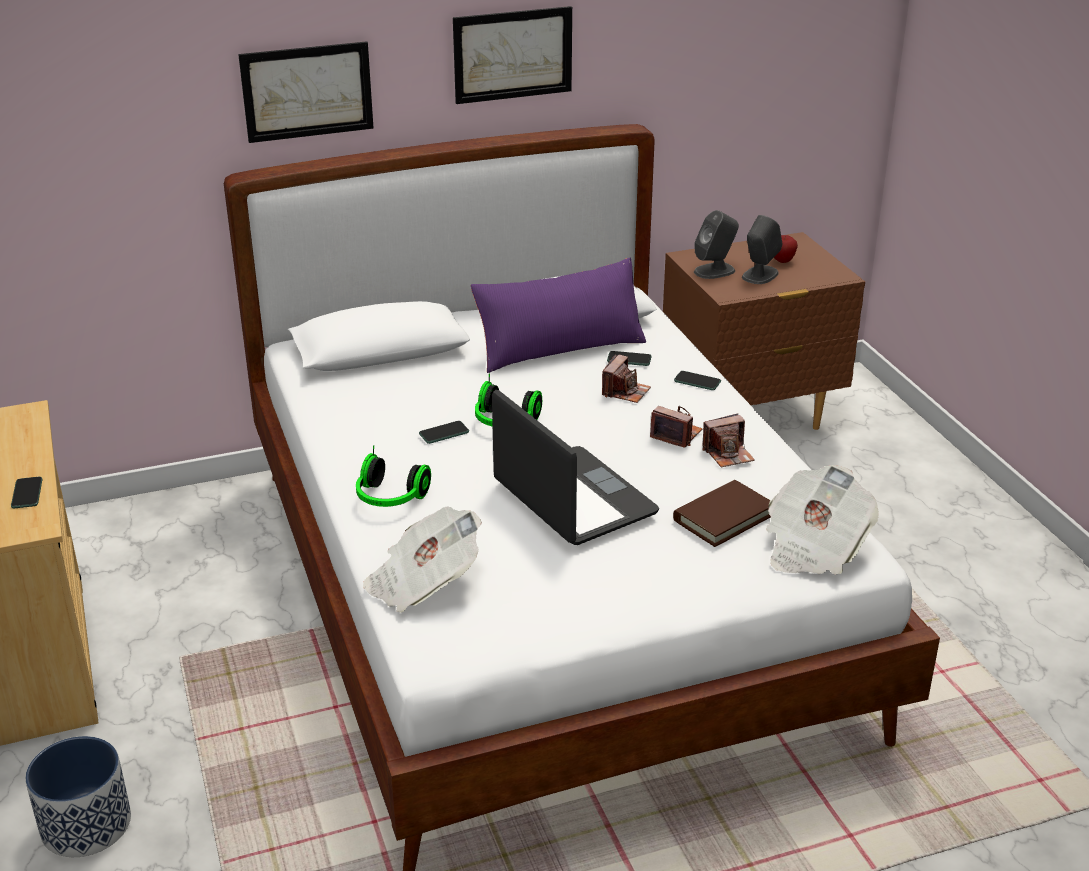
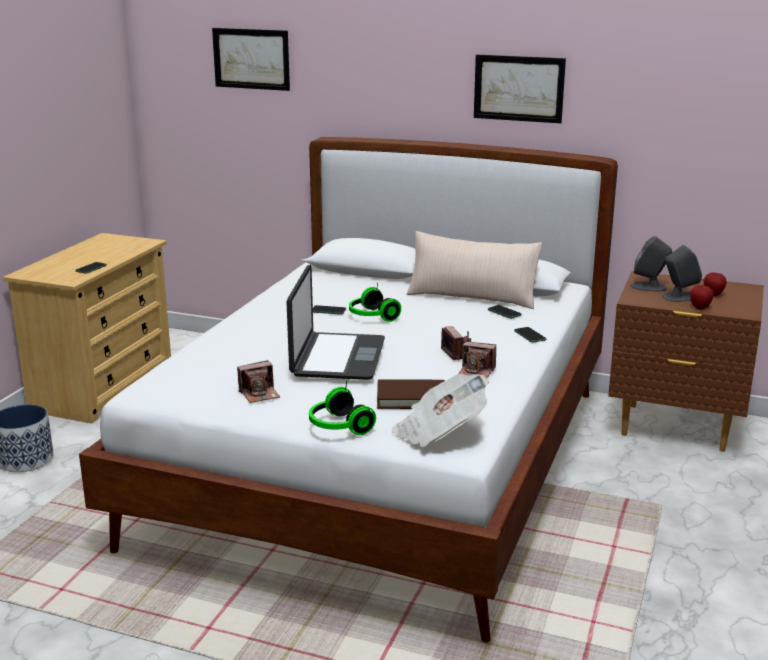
camera: 40 degrees right, 10 degrees down
(307, 91) = (375, 91): picture -> picture (251, 59)
(389, 499) = (246, 327): headphones -> headphones (338, 427)
(423, 583) = (193, 364): newspaper -> none
(560, 348) = (472, 297): purple pillow -> beige pillow
(625, 392) = (471, 325): camera -> camera (259, 394)
(797, 283) = (700, 308): none -> apple

